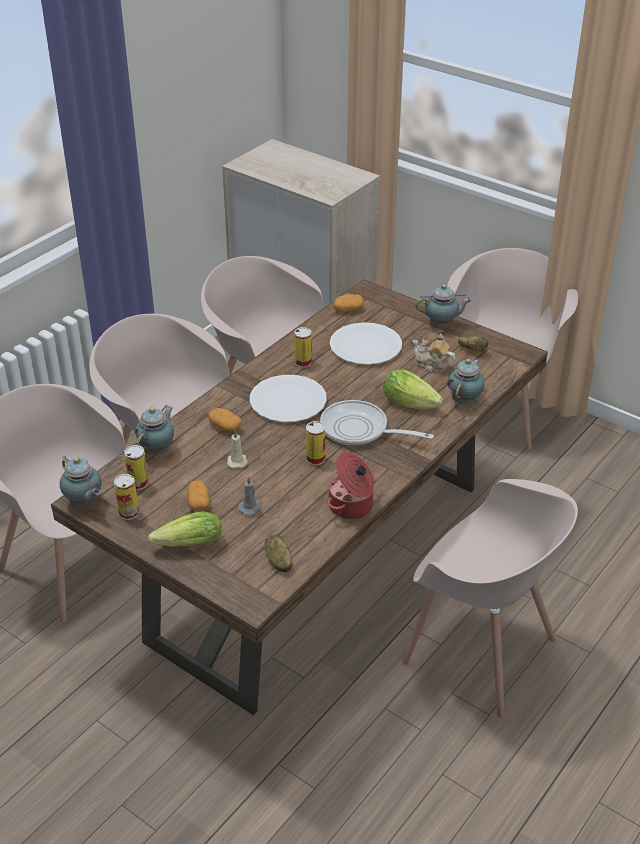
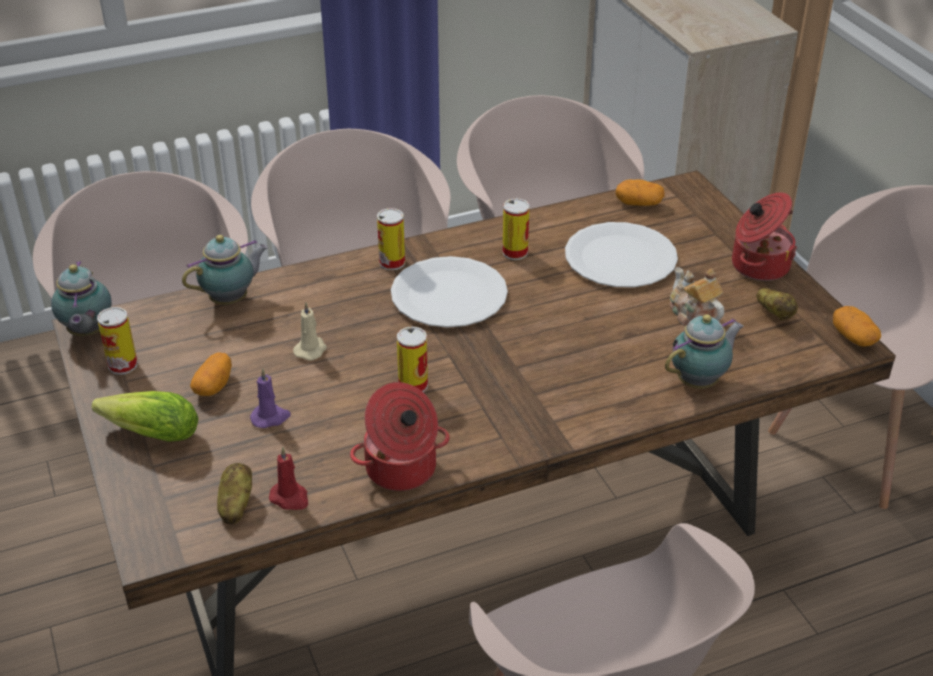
camera: 30 degrees right, 0 degrees up
(138, 483) = (169, 333): can -> can (392, 262)
(225, 427) = (338, 300): potato -> potato (853, 337)
(251, 507) = (270, 417): grey candle -> purple candle
(305, 545) = (290, 498): none -> red candle
(359, 430) = (509, 368): frying pan -> none
(413, 404) = (617, 359): lettuce -> none
(442, 325) = (758, 265): teapot -> cooking pot

